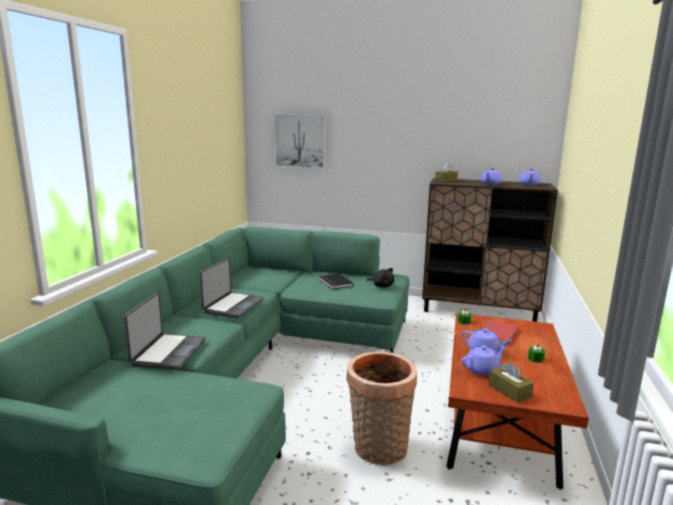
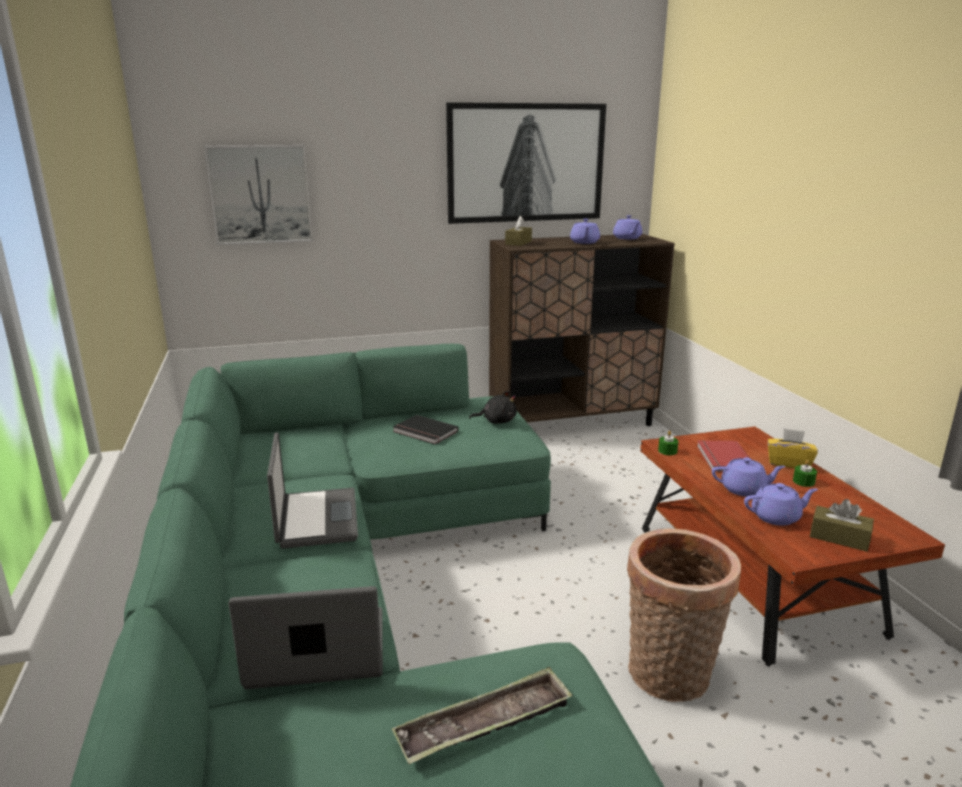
camera: 30 degrees left, 5 degrees up
(168, 352) = (316, 653): laptop -> laptop turned 75 degrees counterclockwise
(196, 397) = (485, 723): none -> tray
(462, 129) = (526, 163): none -> picture
(482, 370) = (776, 517): purple teapot -> purple teapot turned 45 degrees clockwise
(542, 347) = (788, 463): none -> yellow tissue box

